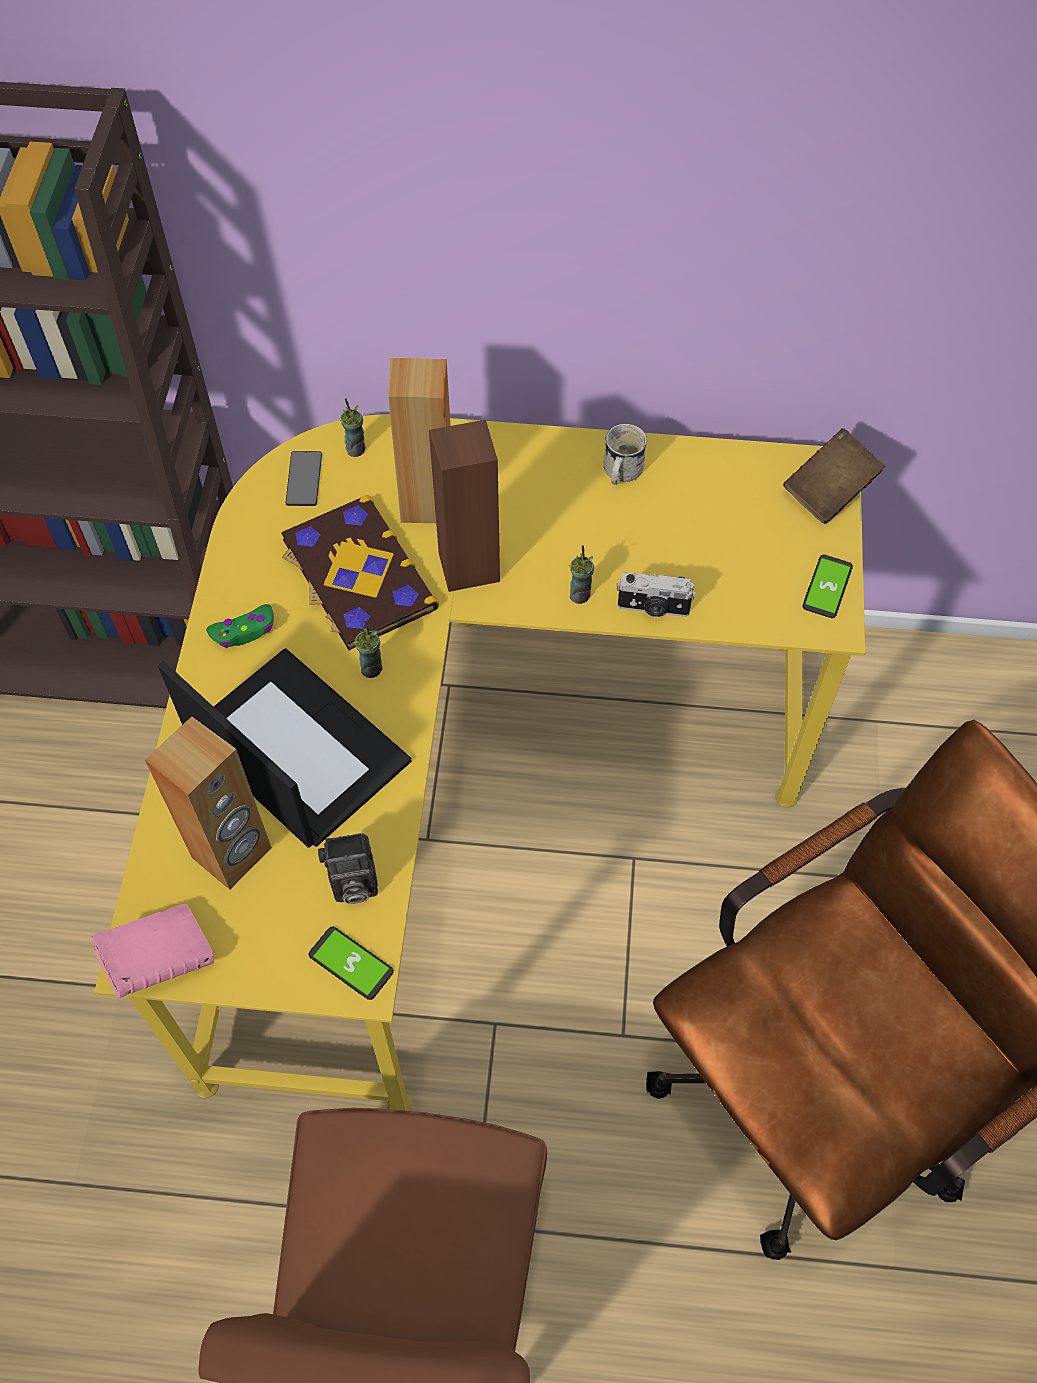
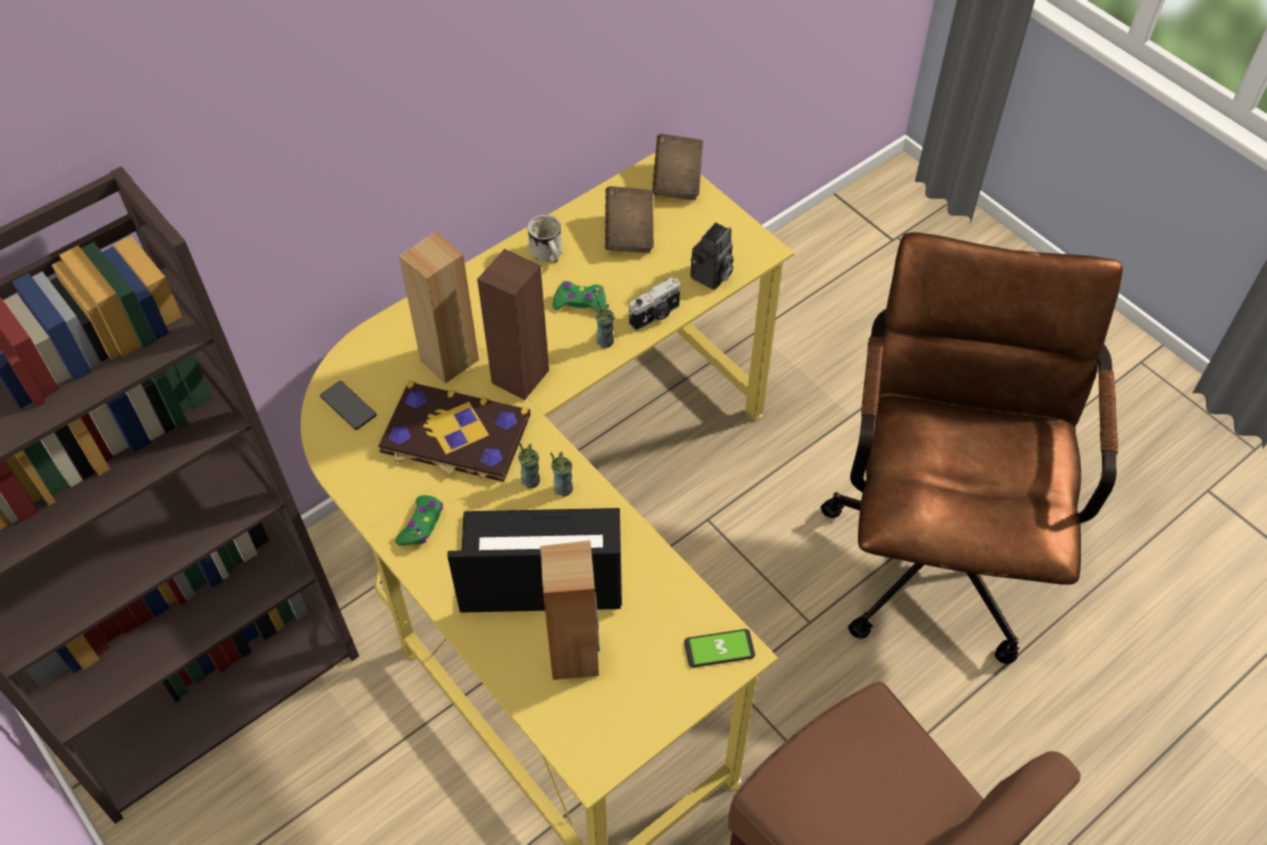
camera: 45 degrees left, 5 degrees down
(159, 959) = (605, 752): pink book -> none
(351, 884) = (667, 607): camera -> camera (711, 277)
(356, 448) = (361, 362): cup -> cup (563, 488)
(599, 541) = (580, 303): none -> green game controller
(722, 508) = (629, 232): none -> brown book
(827, 587) = (735, 232): phone -> none

